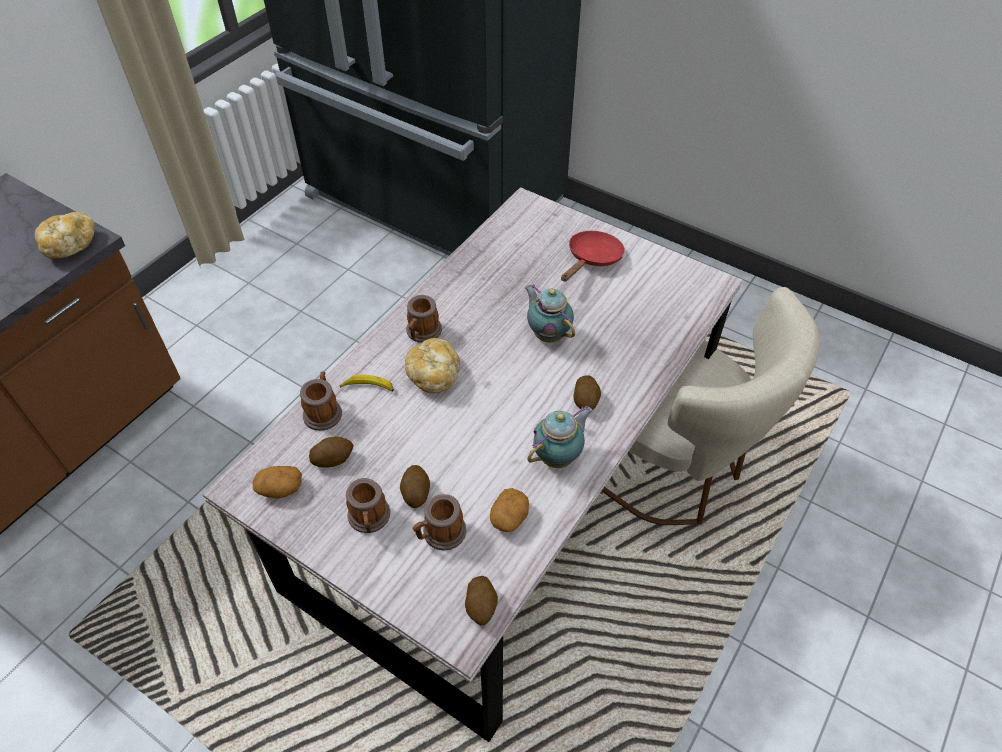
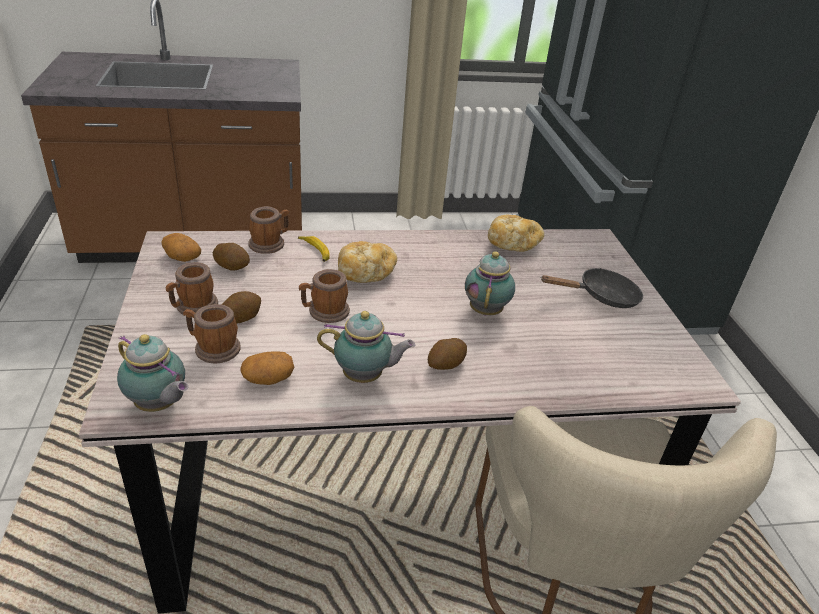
camera: 45 degrees right, 15 degrees down
(70, 245) = (272, 93): bread -> bread (512, 244)
(422, 333) = (397, 251): mug -> mug (324, 312)
(481, 606) = (158, 406): potato -> teapot
(592, 259) = (601, 296): red frying pan -> black frying pan

